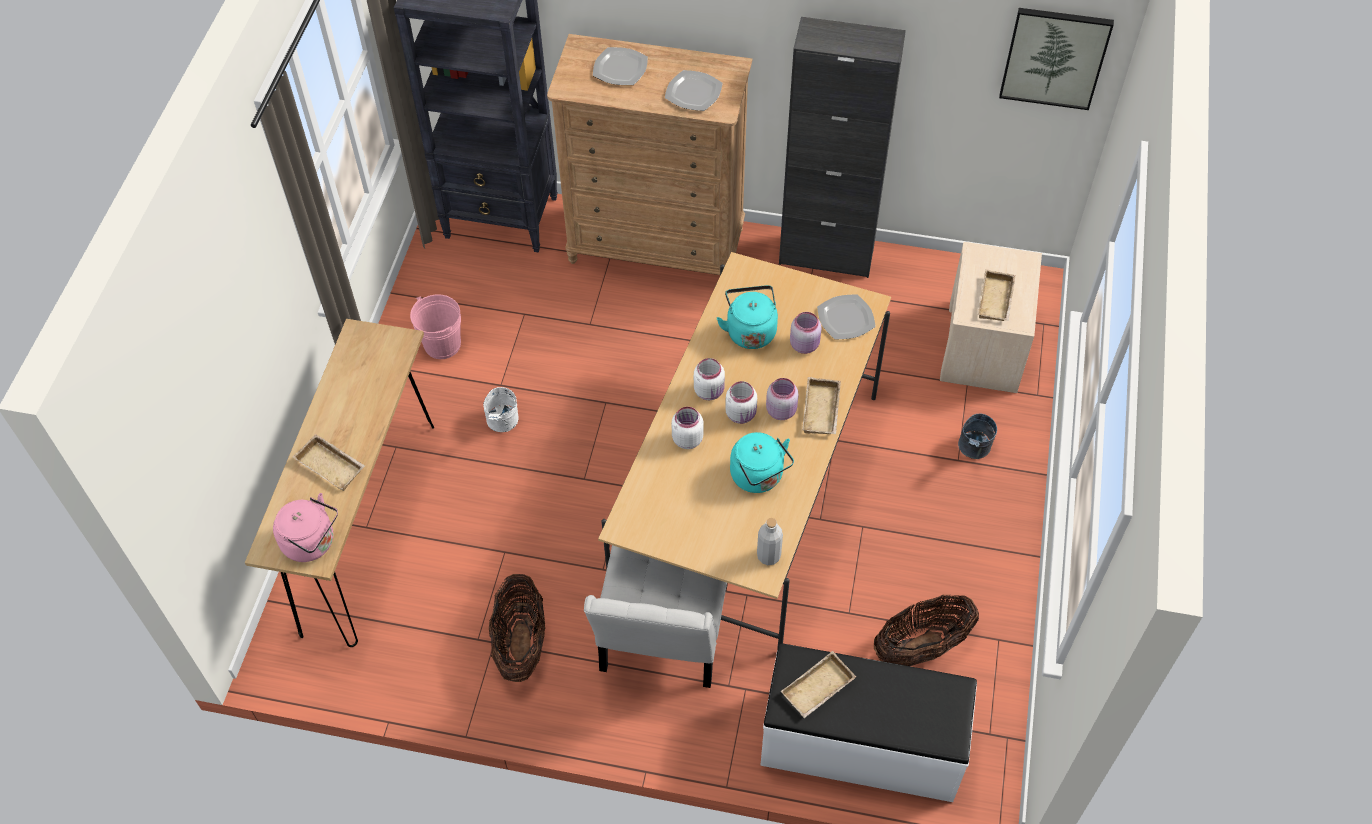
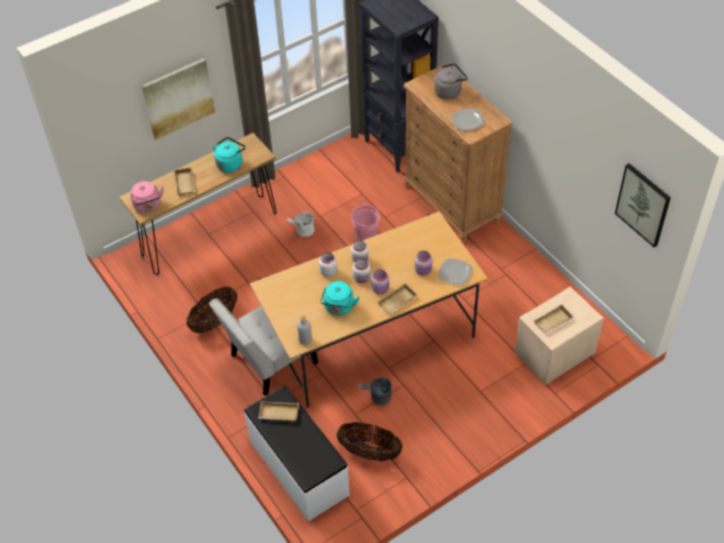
camera: 45 degrees right, 5 degrees down
(240, 330) = (178, 98): none -> picture
(442, 344) = (315, 183): pink bucket -> pink bucket (366, 235)
(621, 68) = (449, 91): plate -> grey kettle
(750, 330) = (407, 248): turquoise kettle -> turquoise kettle (230, 164)
(826, 255) = (526, 260): black cabinet -> none
(973, 450) = (492, 393): grey bucket -> grey bucket (377, 398)

